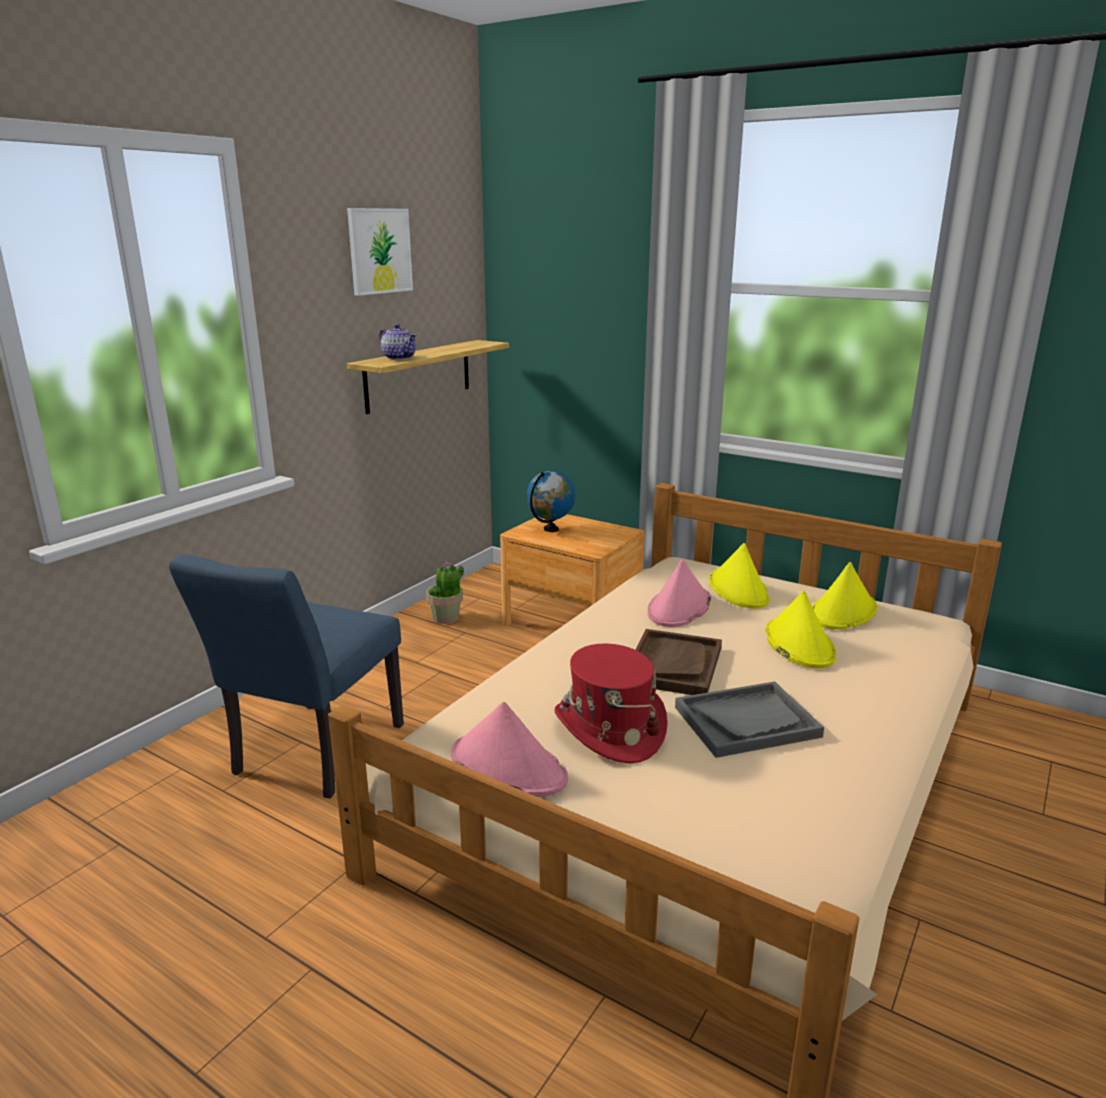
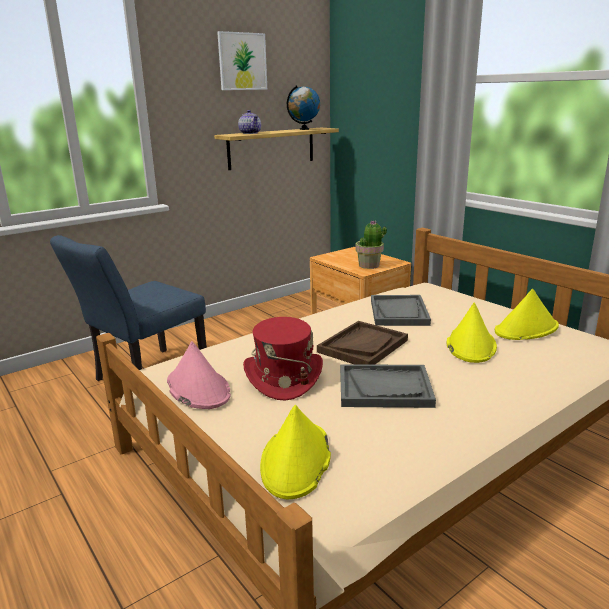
camera: 20 degrees right, 0 degrees up
(446, 618) = (278, 312): potted plant -> potted plant (369, 265)
(551, 529) = (346, 257): globe -> globe (304, 129)
(679, 608) = (399, 312): pink hat -> grey tray
(738, 590) = (454, 306): yellow hat -> yellow hat (296, 460)

